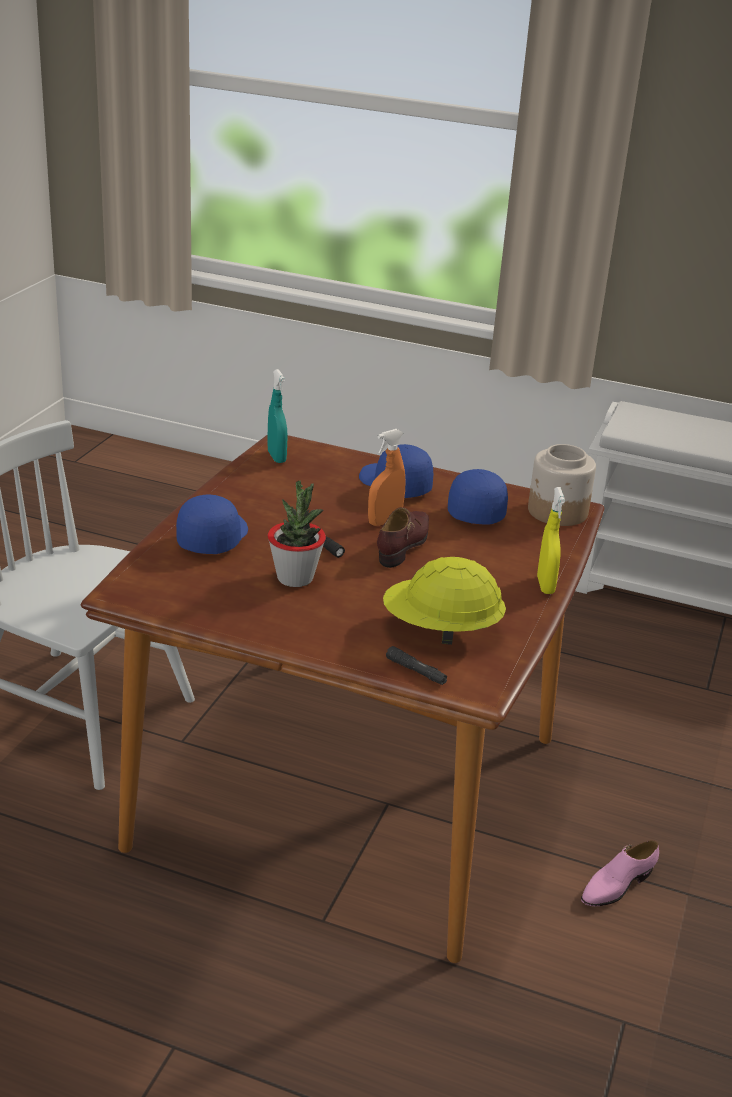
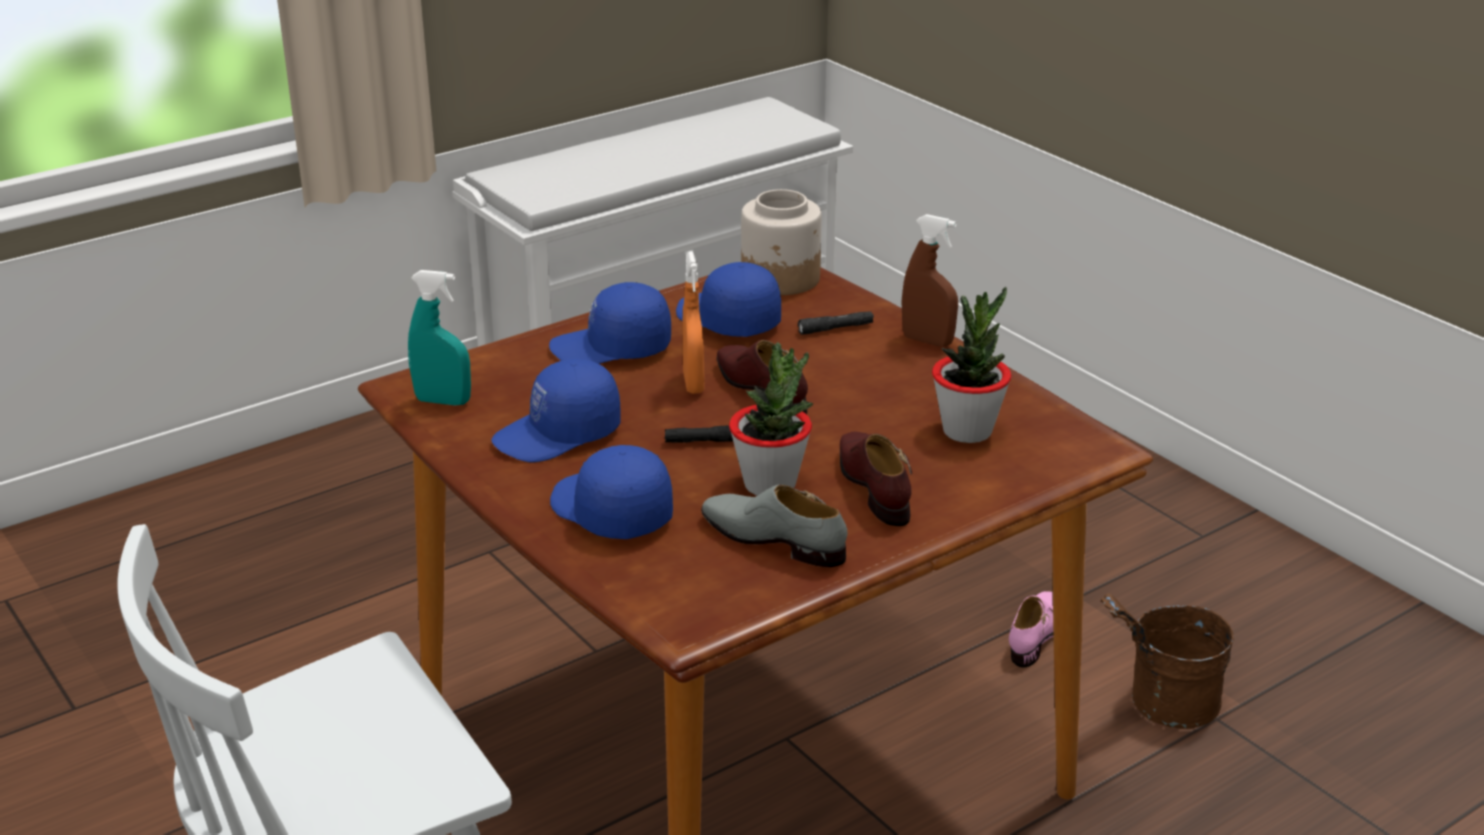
camera: 55 degrees left, 0 degrees up
(234, 596) = (773, 540): none -> grey shoe
(278, 499) = (558, 435): none -> blue cap
(331, 614) = (874, 486): none -> brown shoe
(416, 671) = (1036, 472): black flashlight -> black flashlight (835, 328)
(441, 631) = (967, 431): yellow hard hat -> potted plant
(545, 585) = (927, 341): yellow spray bottle -> brown spray bottle
(605, 983) = (1161, 706): none -> brown bucket
(616, 885) = (1036, 635): pink shoe -> pink shoe turned 150 degrees counterclockwise

